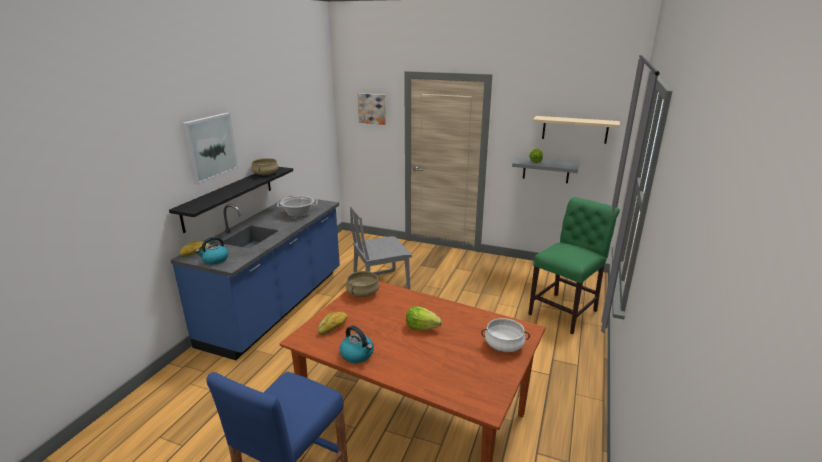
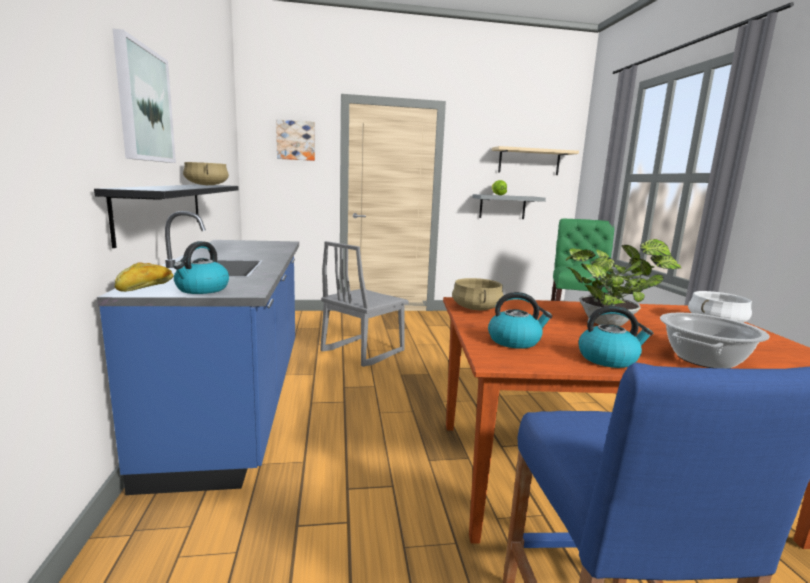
camera: 30 degrees left, 10 degrees down
(298, 213) = (260, 249): cooking pot -> cooking pot (704, 359)
(333, 327) = (515, 341): bread -> kettle
(421, 327) = (610, 323): lettuce -> potted plant

